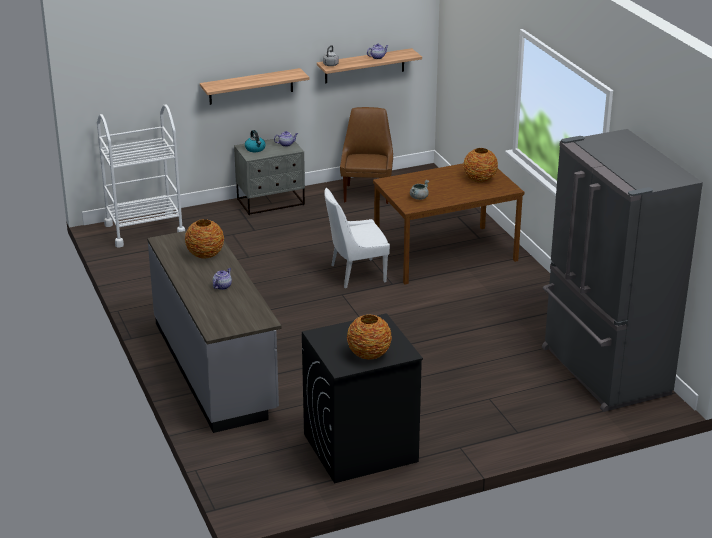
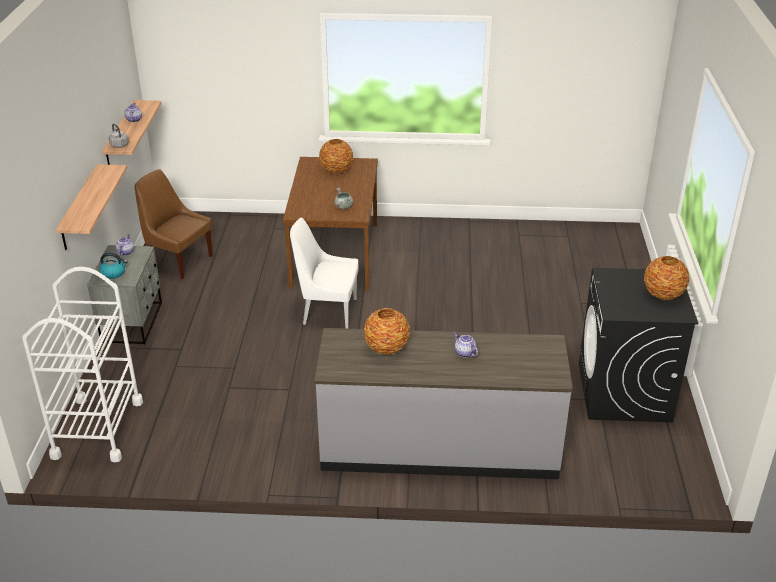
camera: 65 degrees left, 5 degrees up
(355, 274) = (327, 311): white chair -> white chair turned 90 degrees clockwise
(602, 372) = (570, 241): grey fridge -> none

